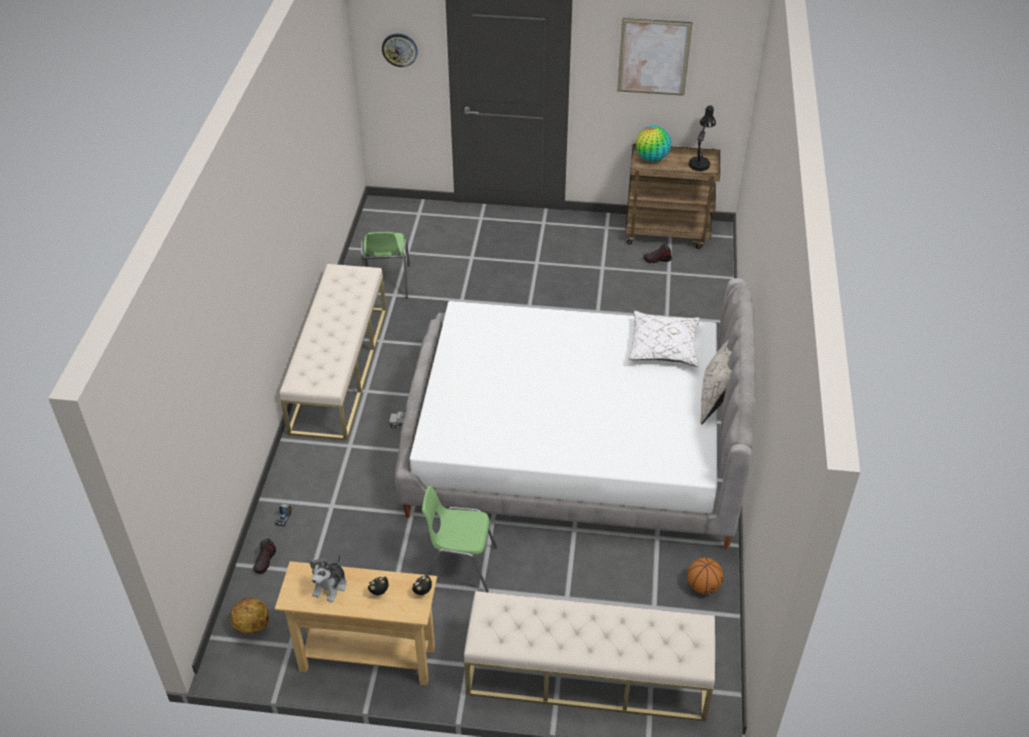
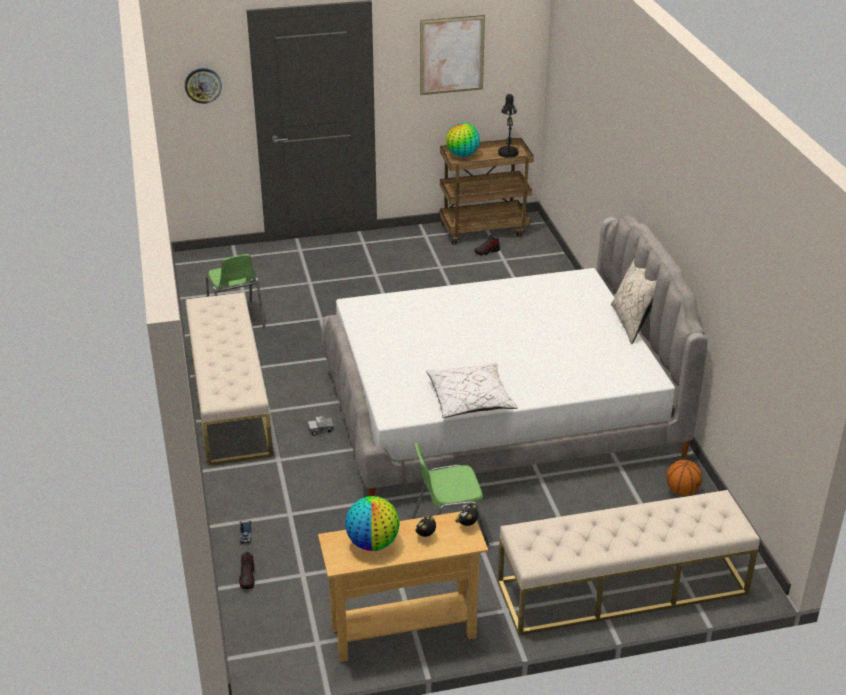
camera: 20 degrees left, 10 degrees down
(251, 626) = (266, 637): basketball -> none
(330, 585) = (373, 543): plush toy -> globe
(664, 347) = (561, 294): white pillow -> white pillow (470, 400)

